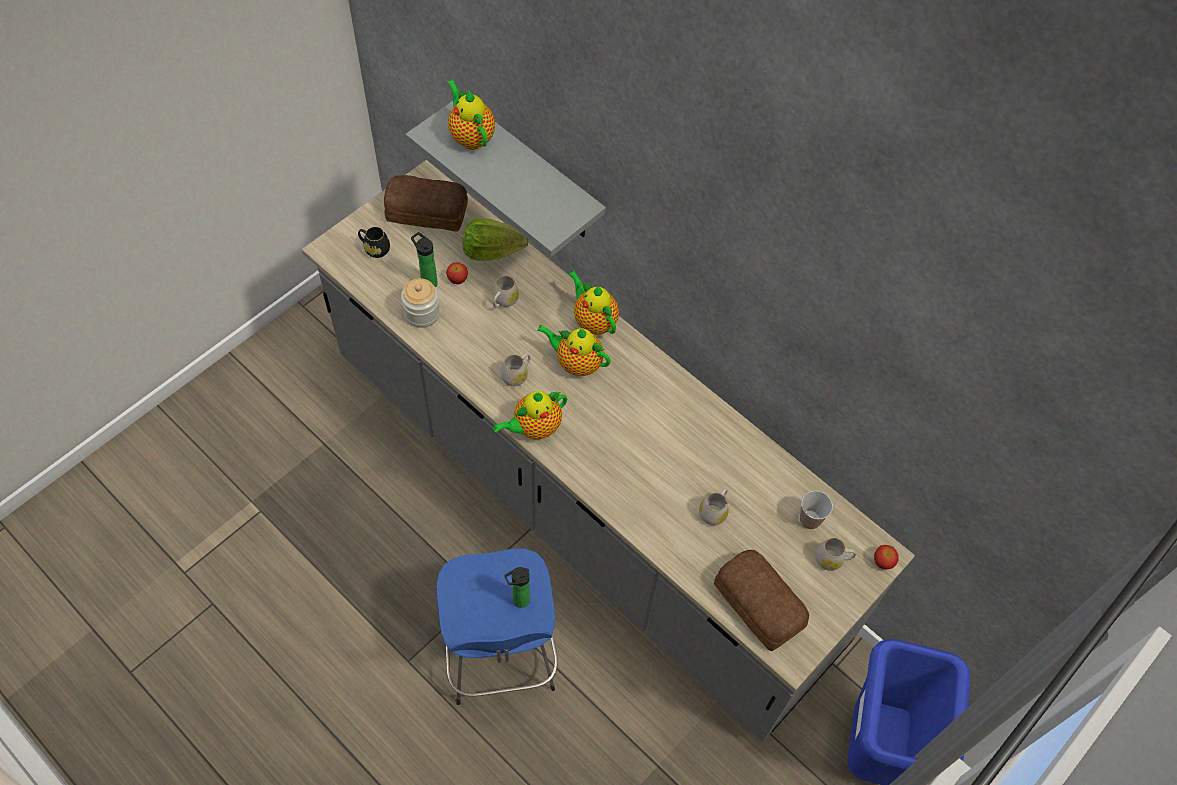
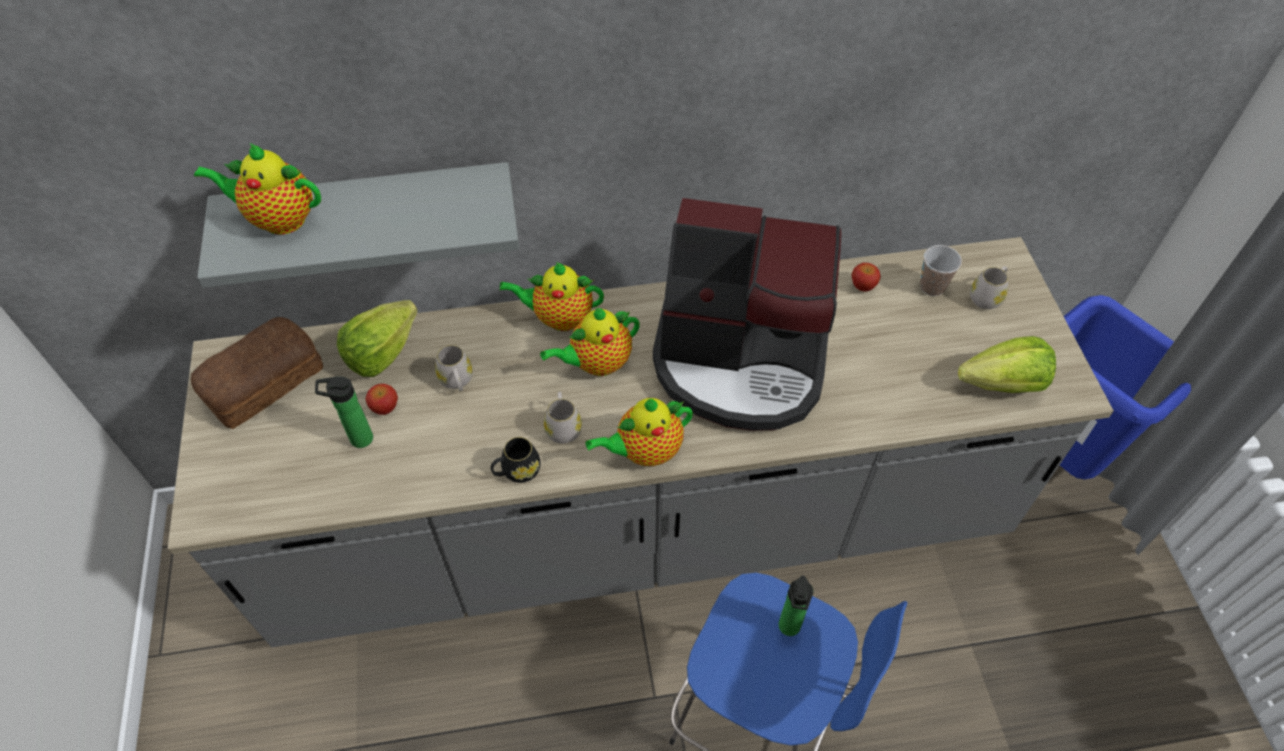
camera: 50 degrees left, 5 degrees down
(374, 248) = (255, 466): black mug -> black mug (517, 471)
(422, 313) = (394, 471): jar -> none
(534, 428) = (645, 451): teapot -> teapot turned 60 degrees clockwise
(645, 439) = (741, 360): none -> coffee machine
(714, 511) = (869, 354): white mug -> none
(758, 606) = (1003, 384): bread -> lettuce
(882, 562) = (1014, 262): apple -> apple (863, 286)

